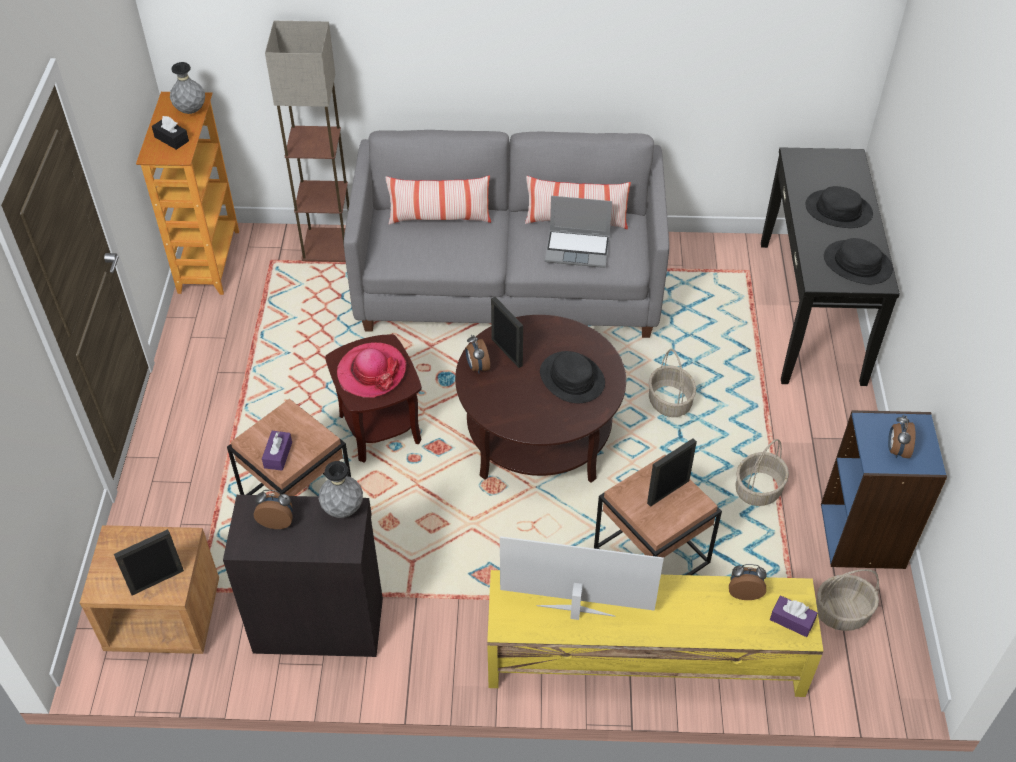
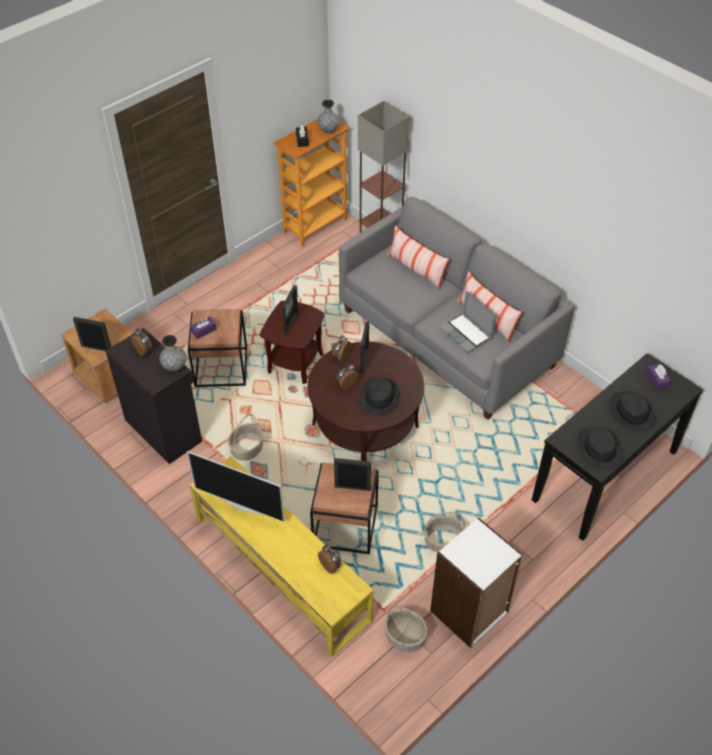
camera: 45 degrees right, 0 degrees up
(371, 372) = (291, 323): hat -> picture frame
(575, 612) = (242, 506): television -> television turned 150 degrees clockwise
(669, 401) = (455, 460): basket -> basket (247, 449)
(791, 620) = (335, 599): purple tissue box -> purple tissue box (657, 380)
(863, 536) = (469, 612): blue bookcase -> white bookcase
(896, 450) = (473, 555): alarm clock -> alarm clock (346, 384)

